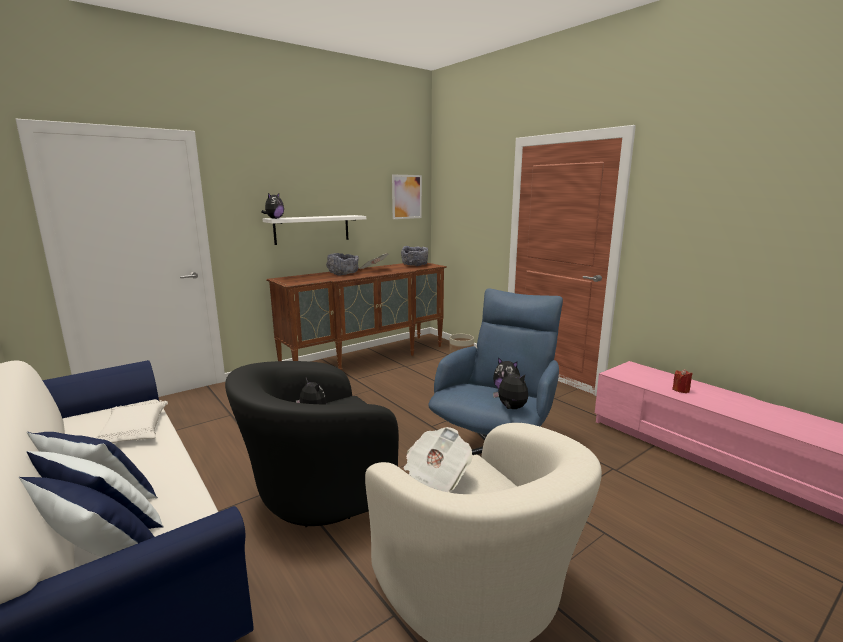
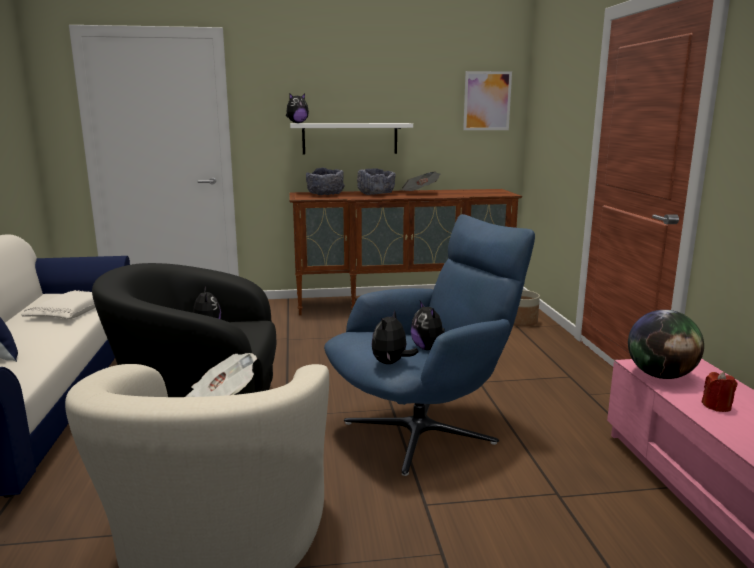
camera: 30 degrees right, 0 degrees up
(415, 265) = (482, 192): grey bowl -> grey bowl (325, 194)
(511, 408) = (391, 363): plush toy -> plush toy turned 135 degrees counterclockwise
(633, 378) = (660, 375): none -> globe

